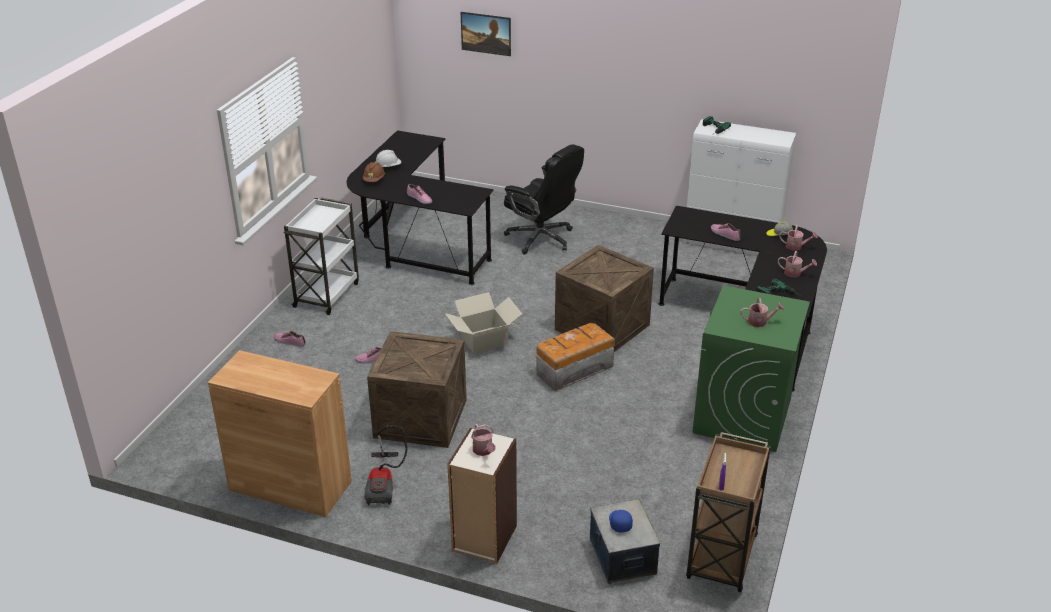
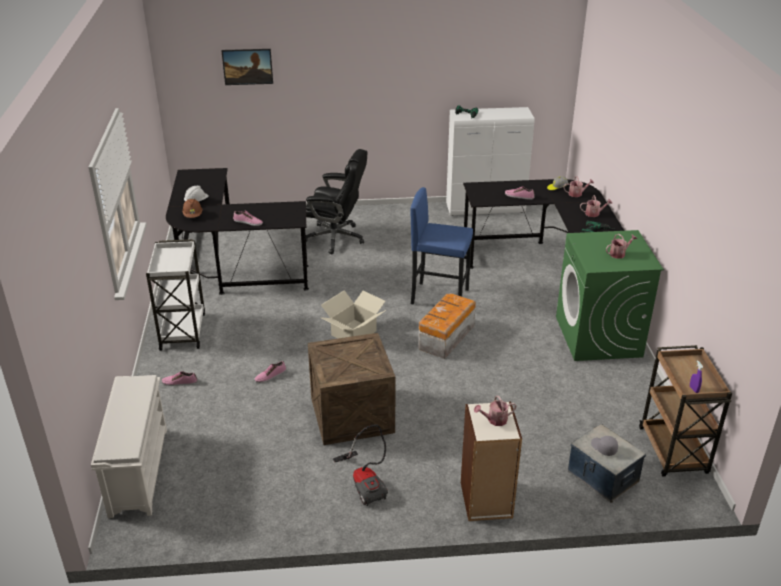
camera: 25 degrees left, 0 degrees up
(200, 409) = (138, 470): none -> white shoe rack
(290, 486) = (281, 513): brown cabinet -> none
(484, 451) = (494, 420): watering can -> watering can turned 120 degrees clockwise
(602, 326) = (439, 296): crate -> blue stool
(619, 523) = (603, 448): blue cap -> grey cap

